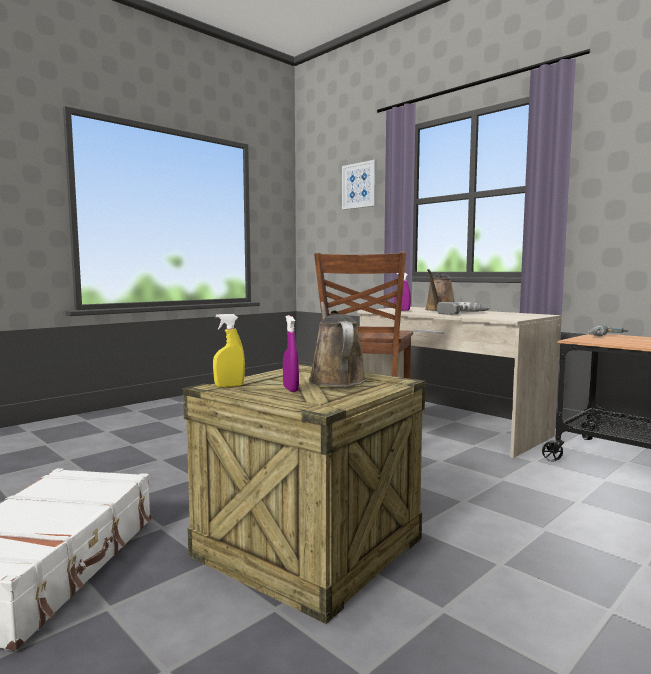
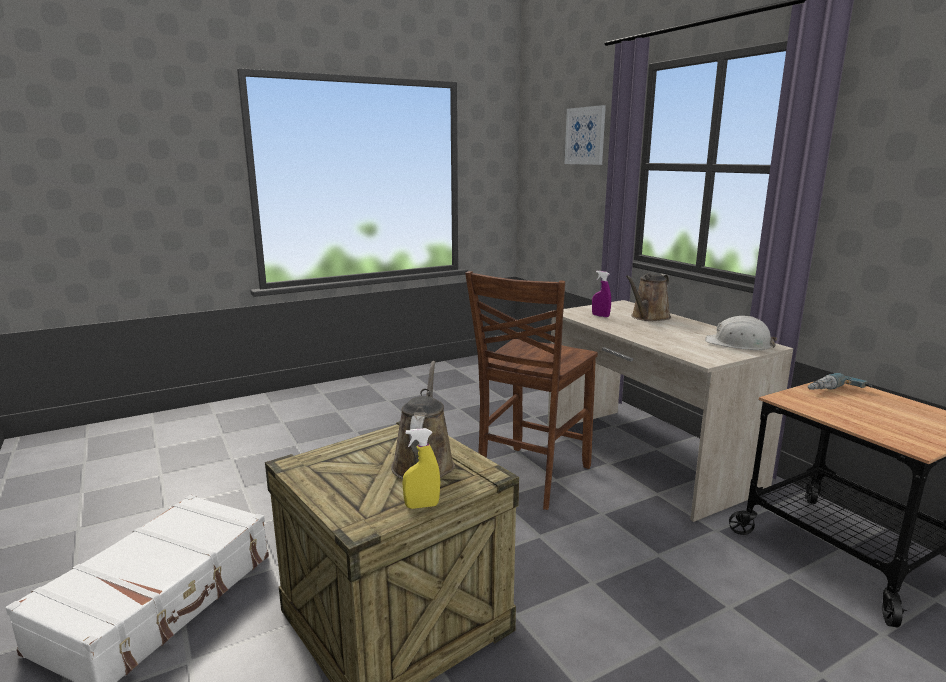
camera: 15 degrees right, 10 degrees up
(229, 386) = (309, 464): yellow spray bottle -> yellow spray bottle (422, 506)
(290, 389) = (364, 478): purple spray bottle -> none
(462, 313) = (665, 333): power drill -> none
(522, 314) = (739, 344): none -> white hard hat

